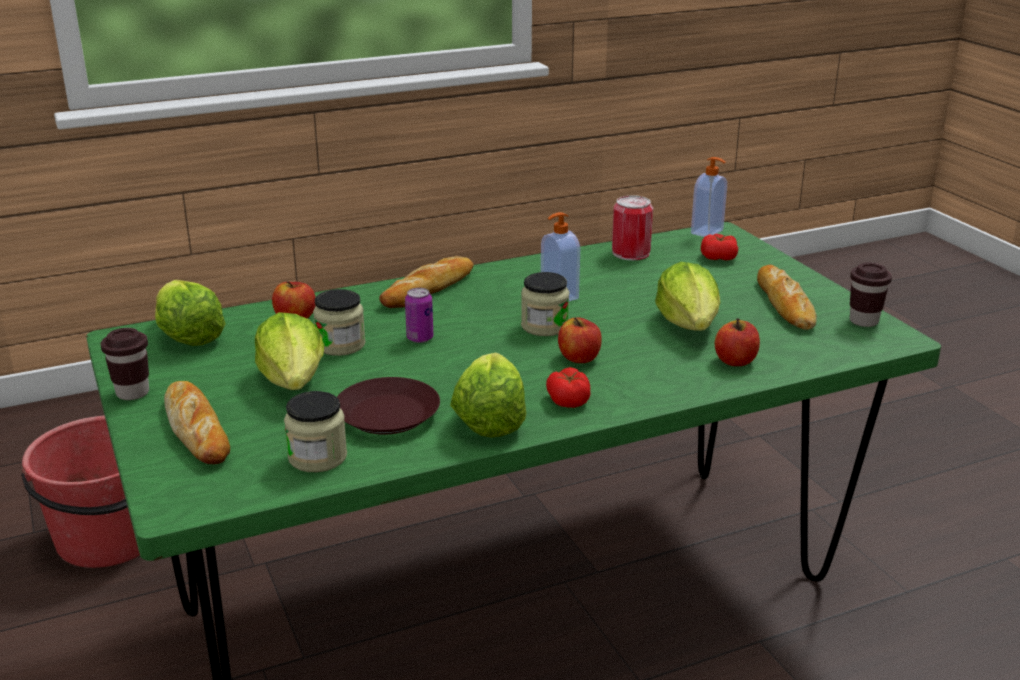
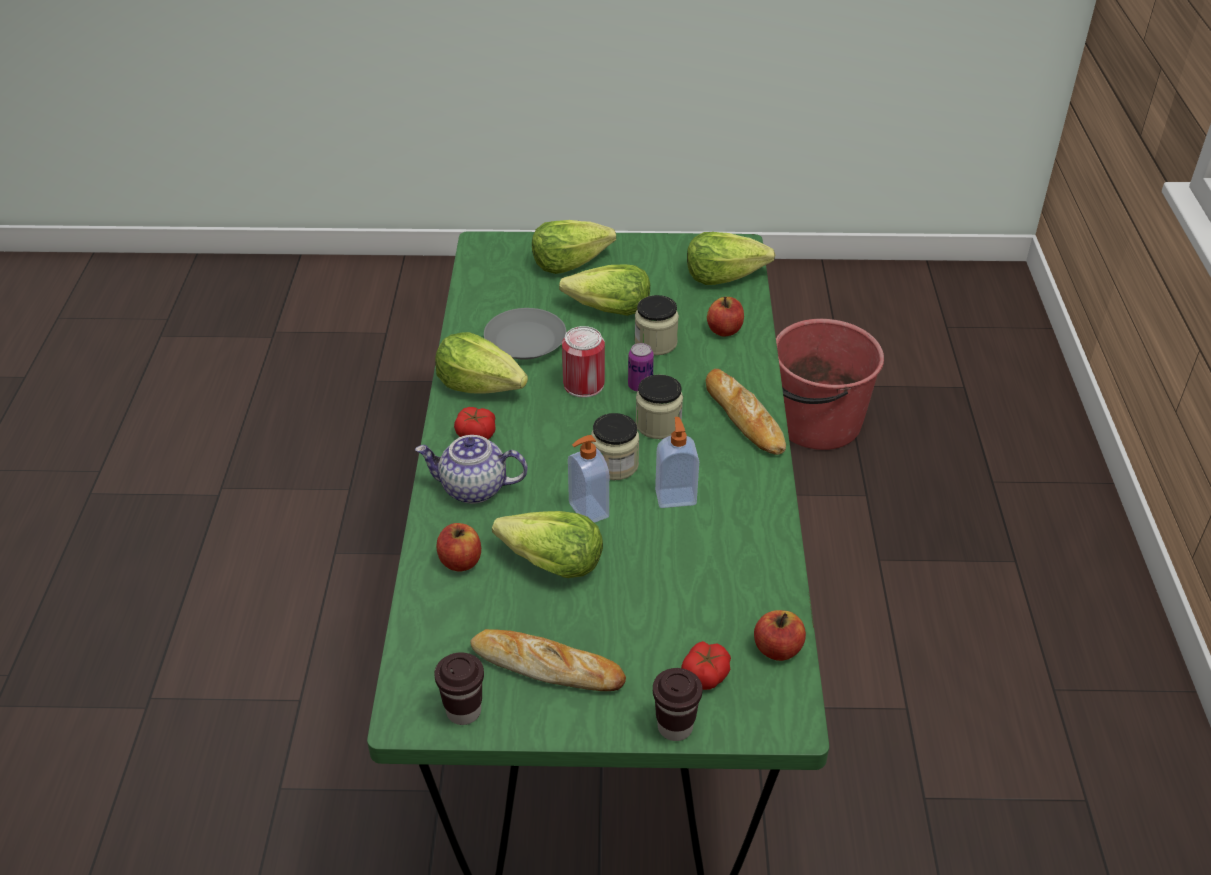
camera: 115 degrees right, 15 degrees up
(132, 393) = (641, 244): brown cup -> brown cup (675, 727)
(197, 429) = (569, 262): bread -> lettuce
(317, 457) = (493, 301): jar -> jar (658, 424)
(388, 415) = (524, 341): brown plate -> grey plate
(579, 358) = (539, 464): apple -> apple (777, 649)
(631, 253) = (760, 599): can -> can (583, 384)
(645, 379) = (473, 488): none -> teapot
(708, 232) = (794, 706): soap dispenser -> soap dispenser (587, 511)

